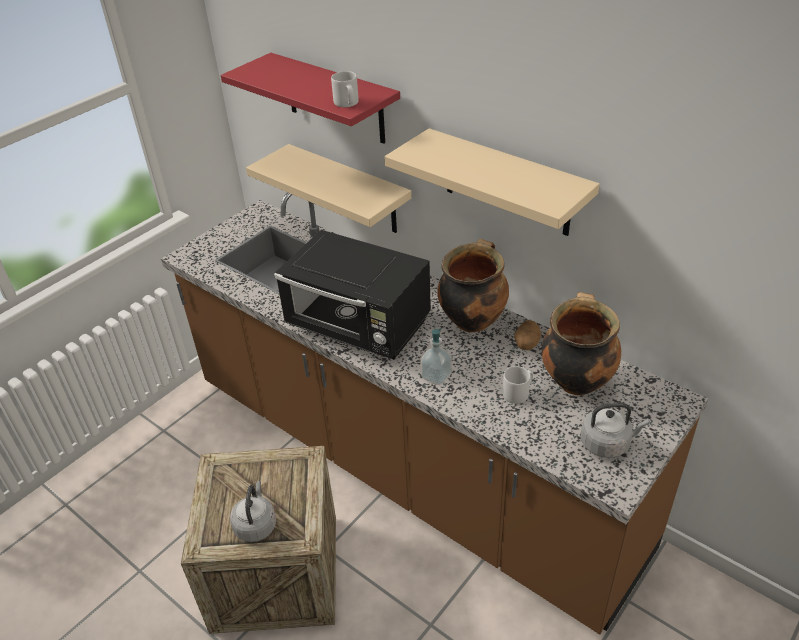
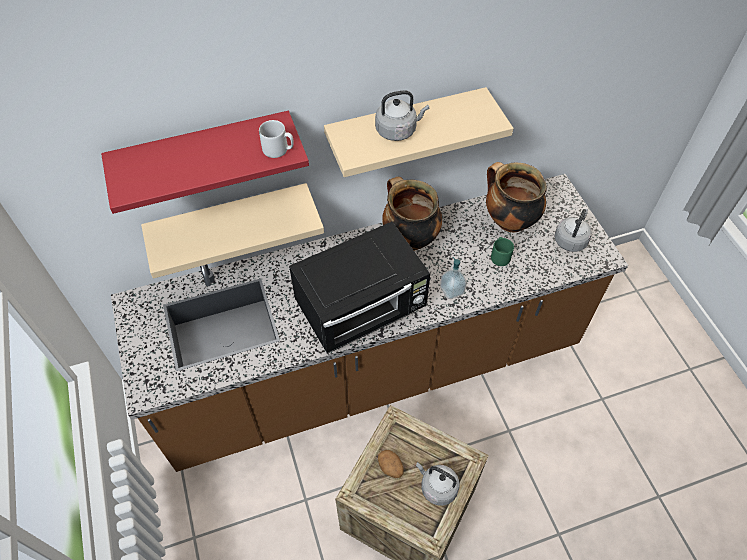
camera: 60 degrees left, 15 degrees up
(467, 161) = (398, 130): none -> grey kettle
(518, 393) = (500, 256): grey mug -> green mug
(526, 344) = (457, 225): potato -> potato (390, 468)

